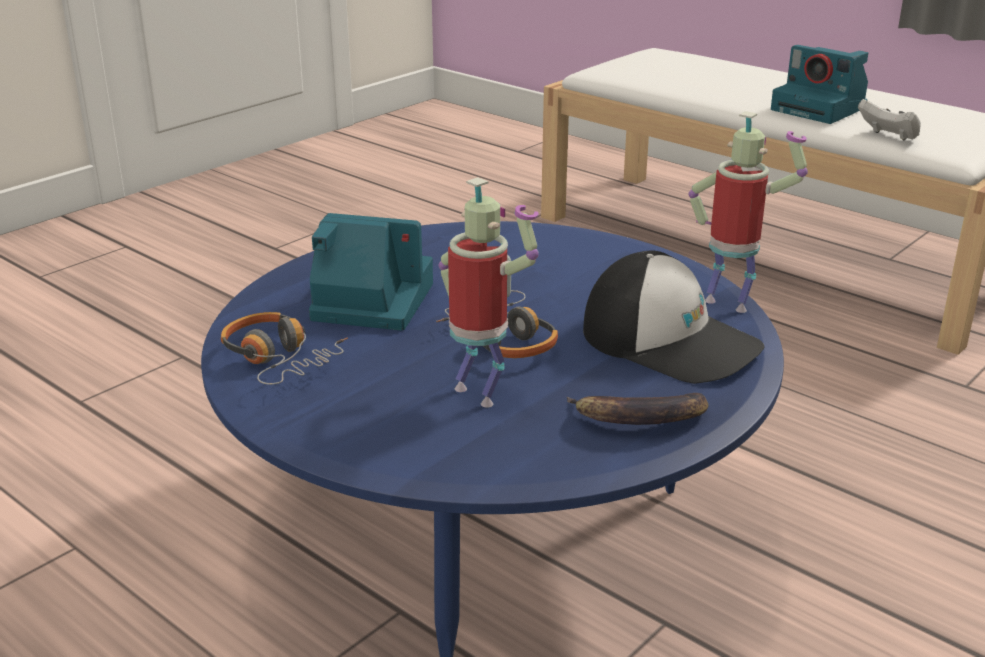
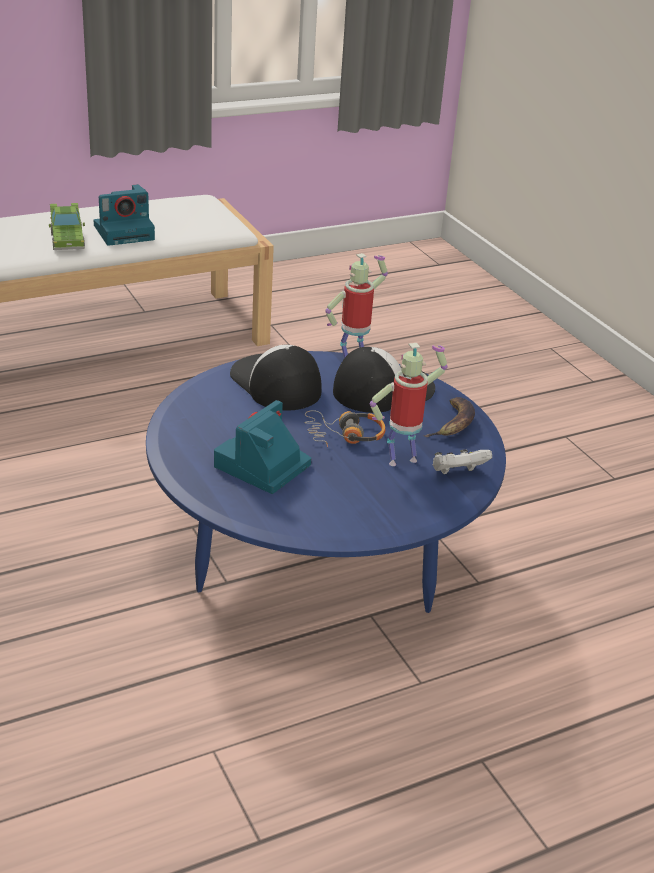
camera: 70 degrees left, 5 degrees up
(279, 359) = (317, 515): headphones -> none
(587, 267) = (275, 384): none -> cap
(749, 93) = (67, 239): none -> green toy car
(888, 137) = (193, 234): white game controller -> white game controller (457, 473)

